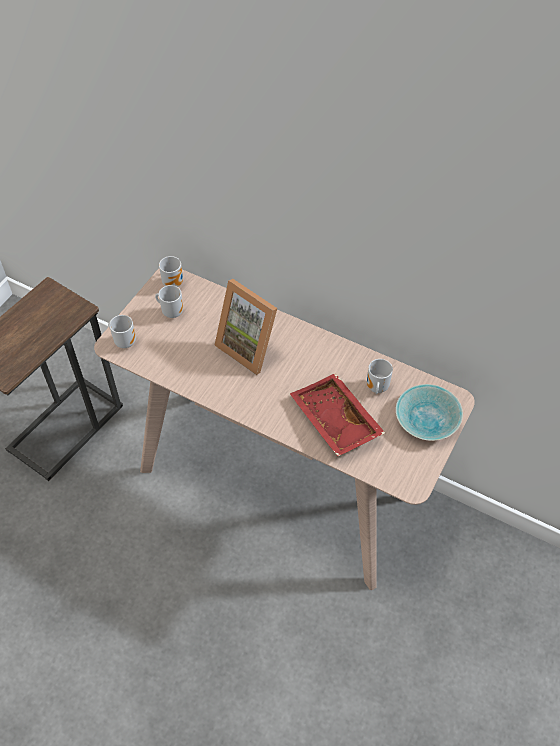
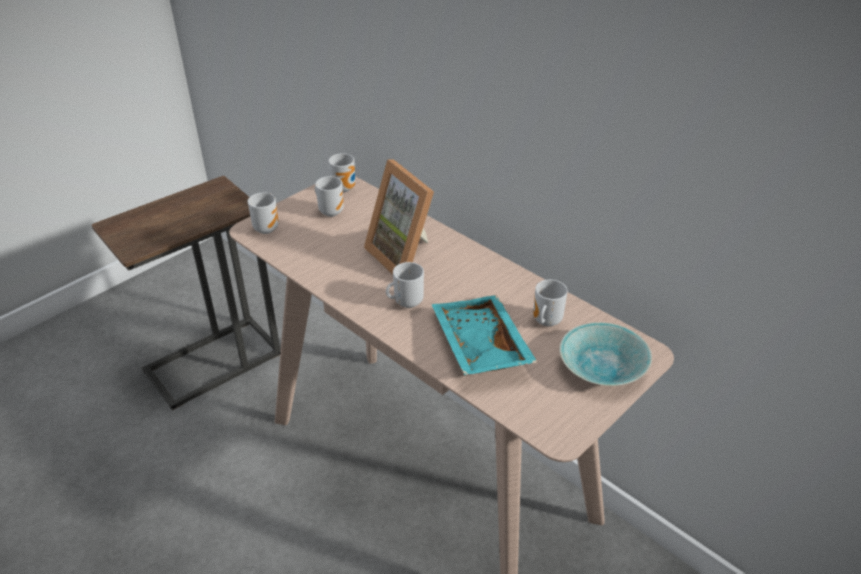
camera: 15 degrees right, 15 degrees down
(266, 392) = (406, 302): none -> mug
(333, 421) = (478, 346): red tray -> turquoise tray

